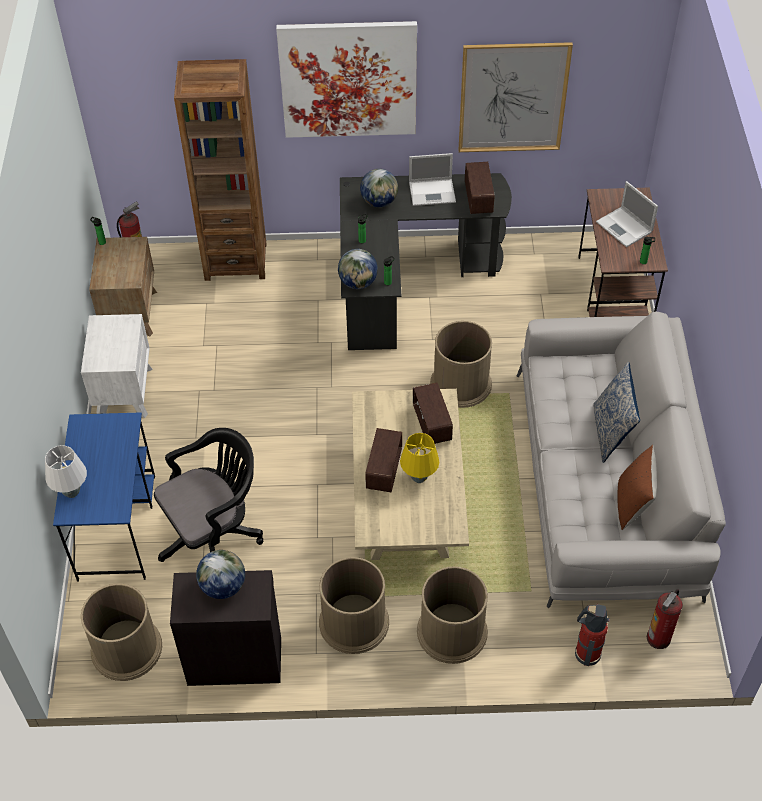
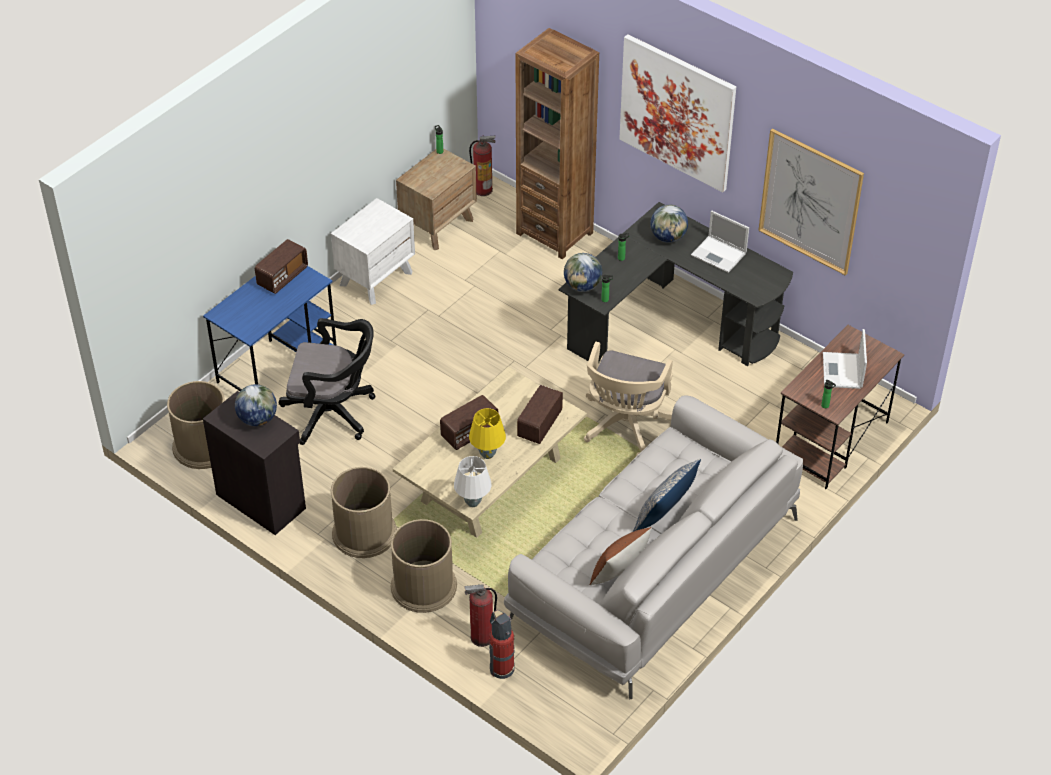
camera: 40 degrees right, 5 degrees down
(72, 492) = (234, 303): white table lamp -> white table lamp (473, 503)
(460, 384) = (625, 427): brown trash can -> beige office chair
(478, 198) = (750, 280): radio -> radio (282, 277)
(658, 638) = (566, 696): fire extinguisher -> fire extinguisher (482, 637)

